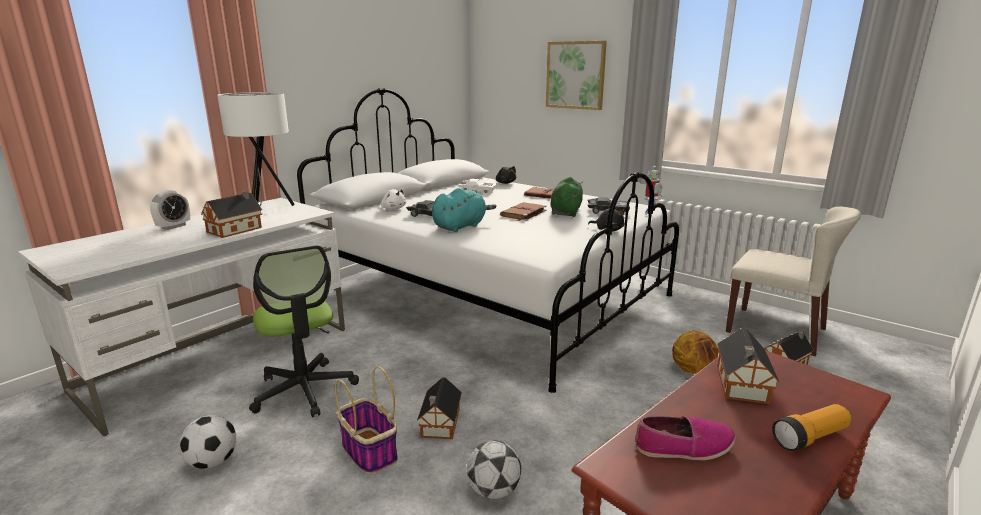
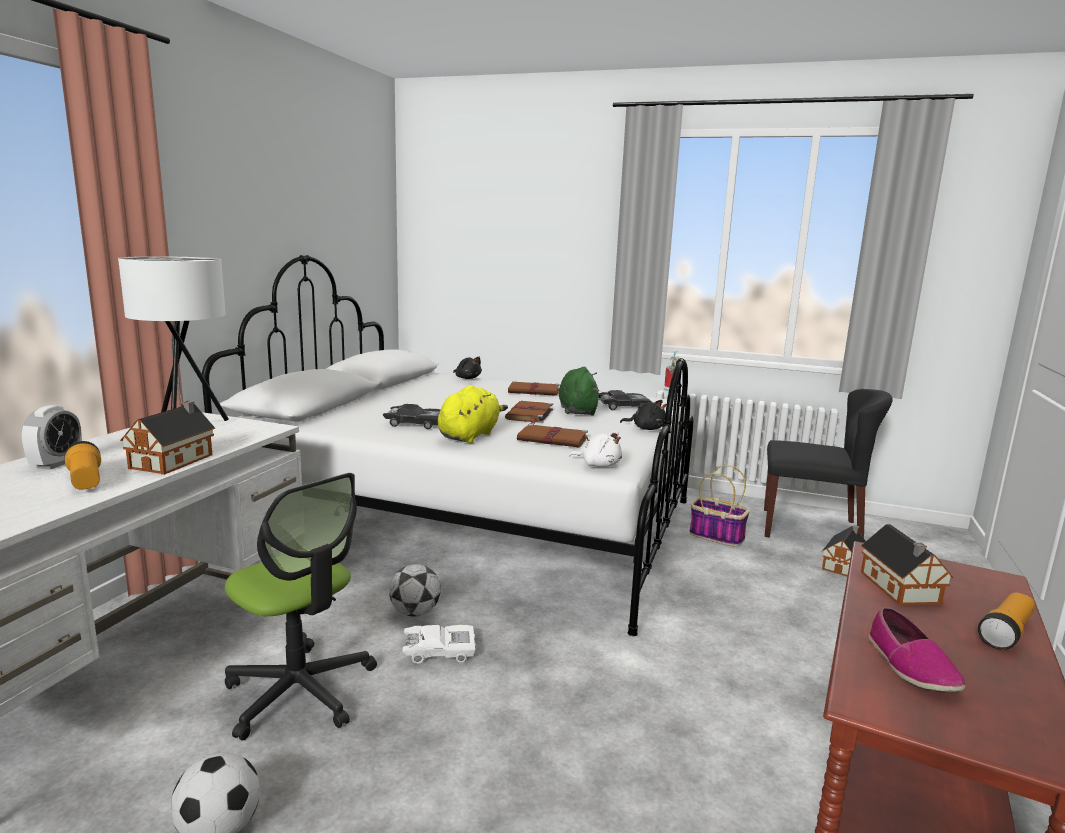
camera: 20 degrees left, 5 degrees down
(177, 238) = (85, 480): none -> flashlight
(368, 451) = (451, 759): basket -> basket (715, 536)
(393, 209) = (354, 418): white plush toy -> white plush toy (598, 465)
(439, 424) = (523, 702): toy house -> none
(461, 226) = (470, 435): turquoise plush toy -> yellow plush toy
(477, 191) = (442, 389): white toy car -> white toy car (439, 650)
(493, 491) = (646, 774): football -> football (415, 612)
(521, 233) = (554, 439): none -> brown book
(575, 75) = (546, 245): picture -> none
(683, 447) = (910, 665): shoe -> shoe turned 105 degrees clockwise
(693, 370) = (762, 584): basketball -> none
(776, 330) = (811, 529): beige chair -> black chair

